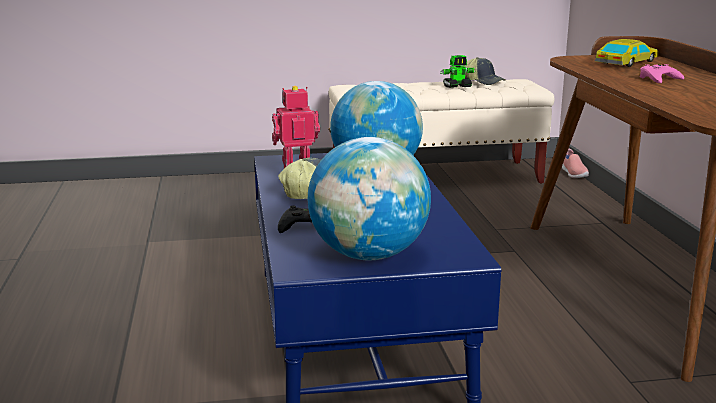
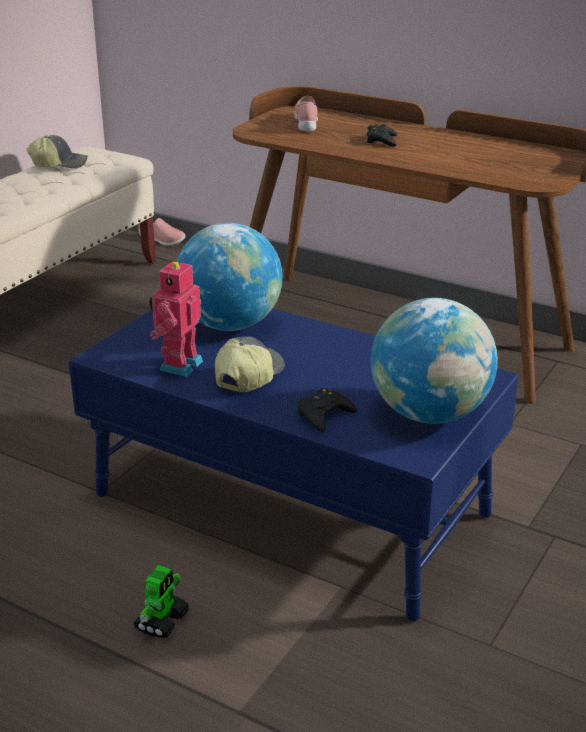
camera: 50 degrees left, 10 degrees up
(457, 86) = (50, 180): toy robot -> toy robot (162, 621)
(626, 63) = (307, 123): toy car -> pink shoe
(659, 79) = (381, 140): pink game controller -> black game controller

